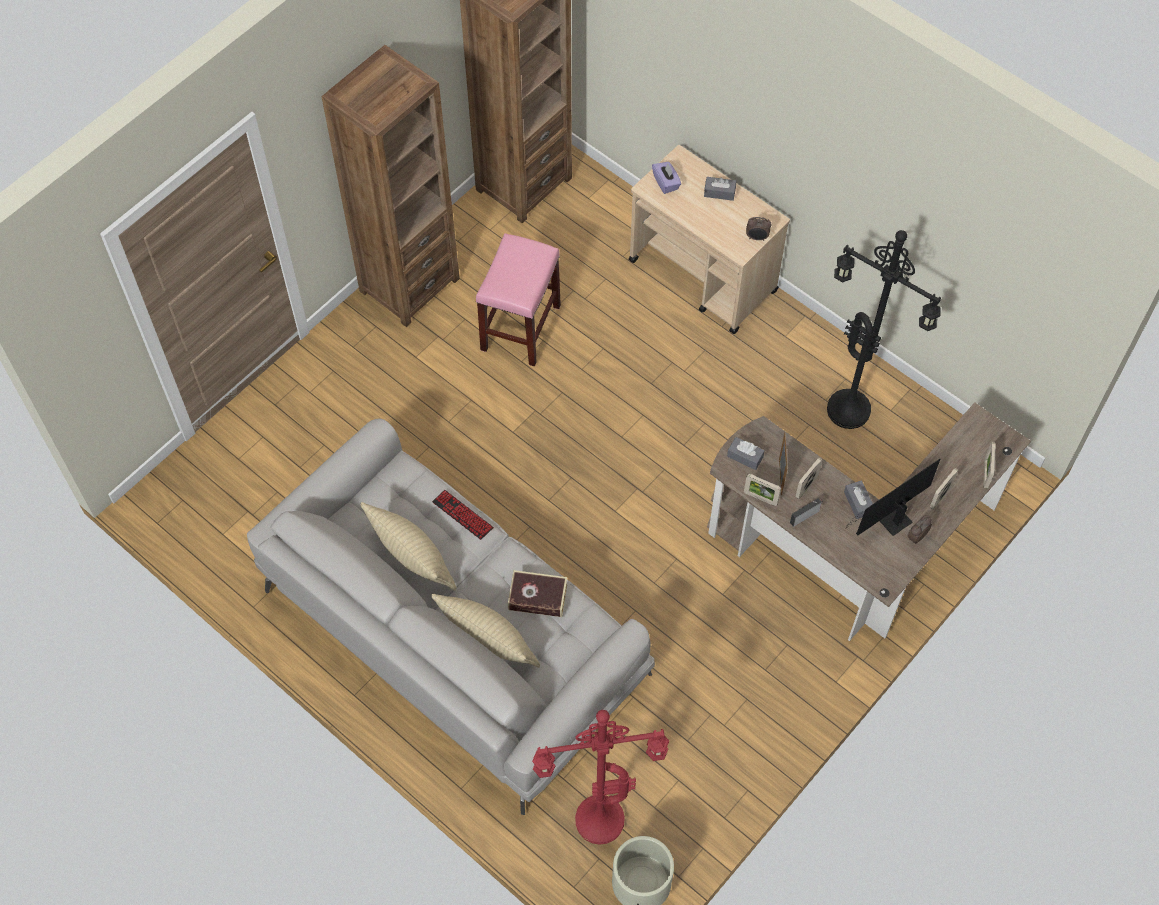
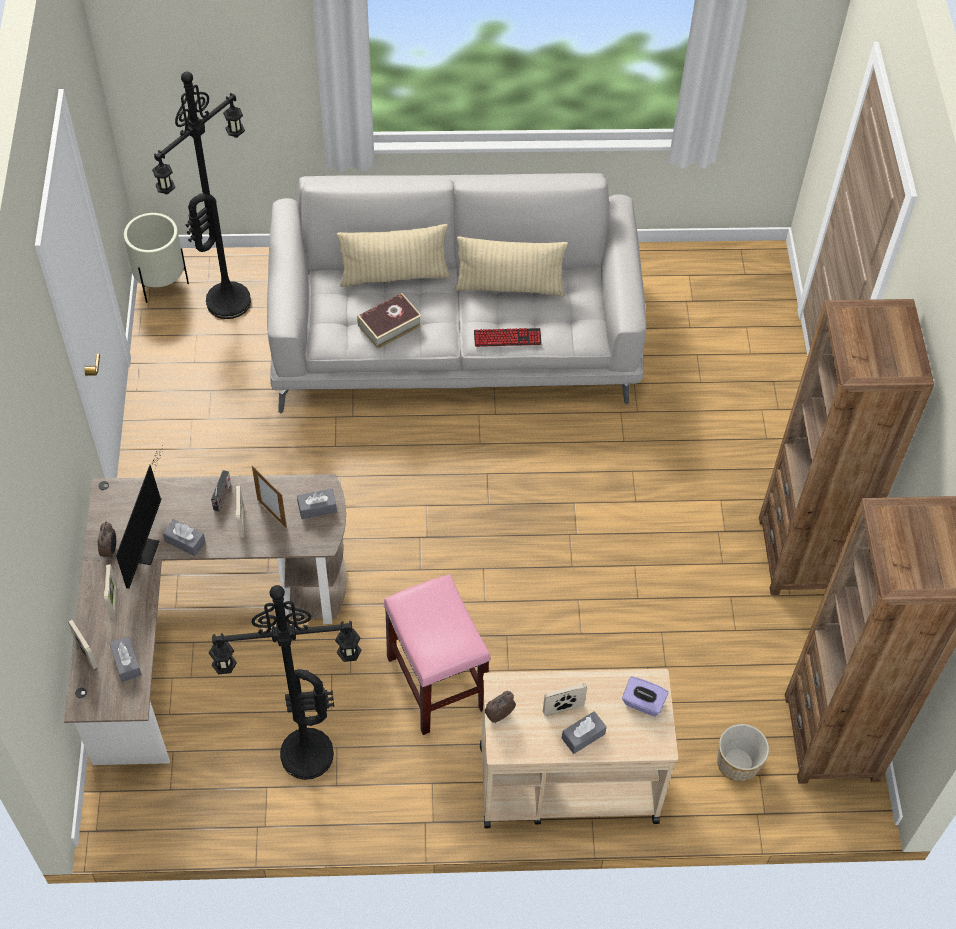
camera: 135 degrees right, 5 degrees down
(520, 327) = (670, 594): pink stool -> pink stool (438, 683)
(592, 212) = (738, 763): none -> planter
(598, 823) = (227, 299): red floor lamp -> black floor lamp
(760, 498) = (273, 484): picture frame -> picture frame (563, 709)
(962, 448) = (126, 662): none -> grey tissue box

